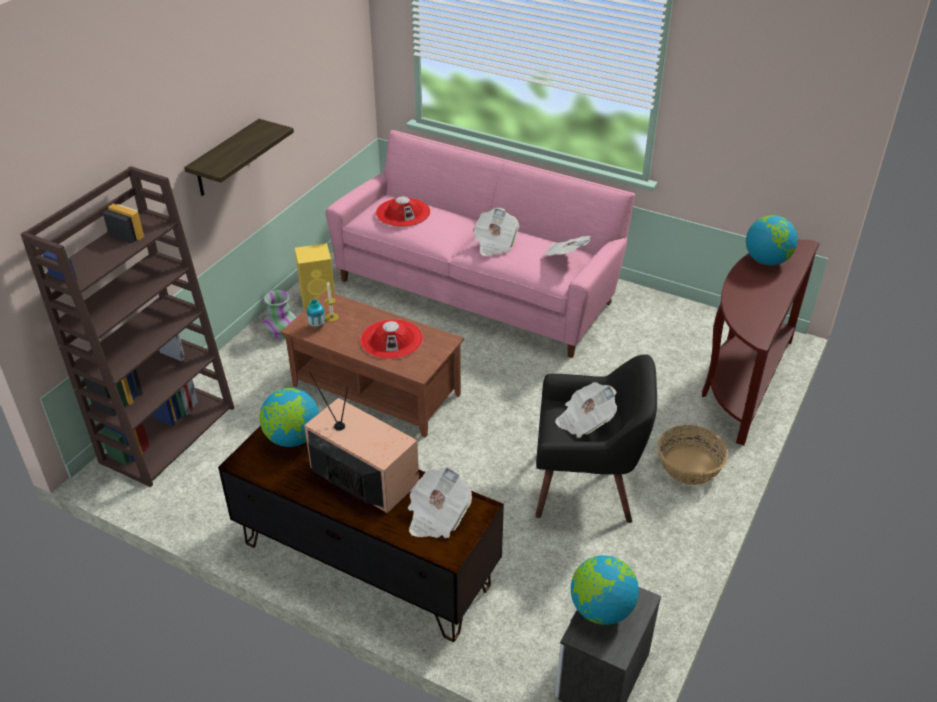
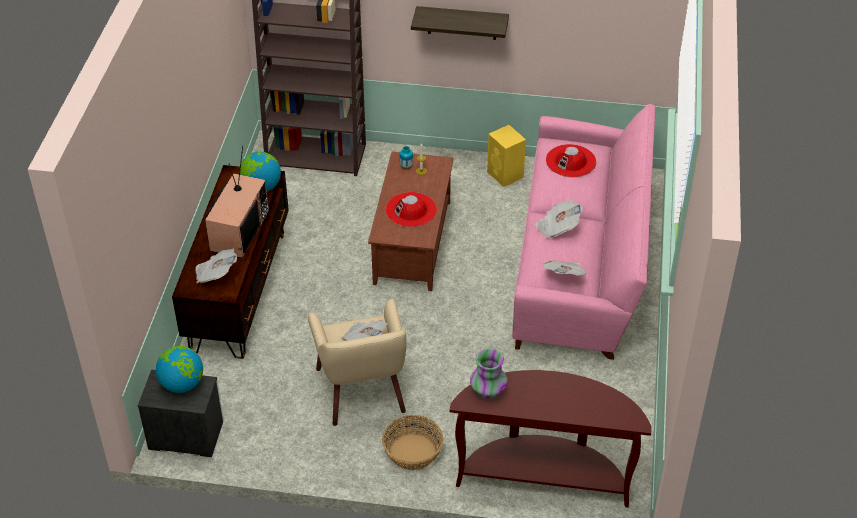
camera: 70 degrees right, 5 degrees up
(282, 332) = (453, 169): vase -> vase (488, 390)
(586, 485) = (362, 390): black armchair -> beige armchair
(766, 261) = (592, 396): globe -> none

